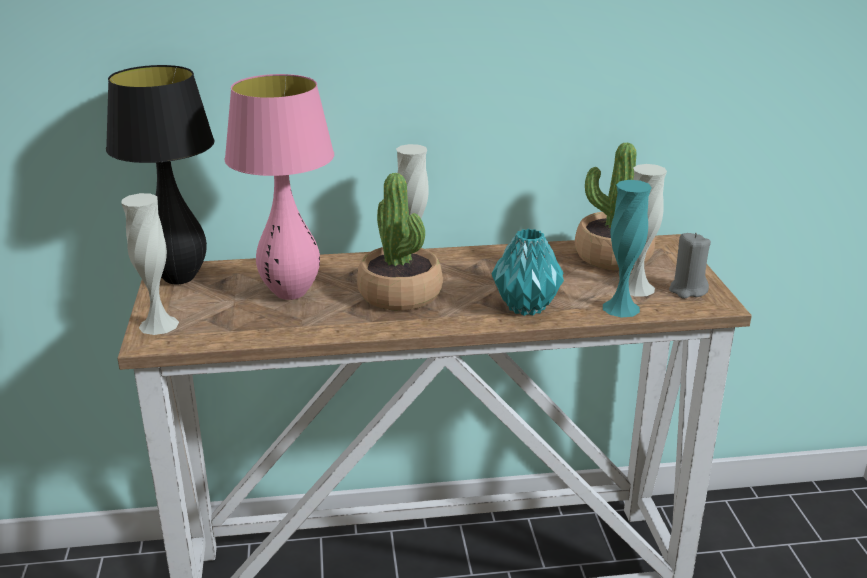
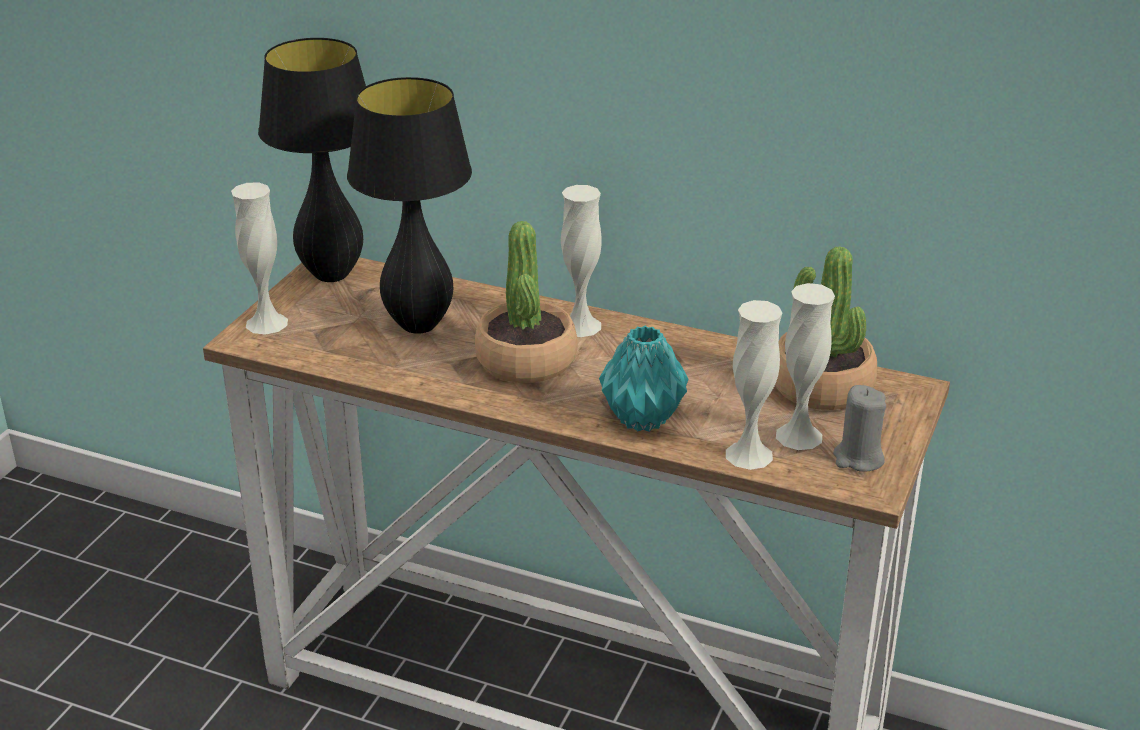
camera: 30 degrees right, 5 degrees up
(290, 293) = (418, 325): pink table lamp -> black table lamp
(621, 308) = (749, 455): turquoise vase -> white vase

